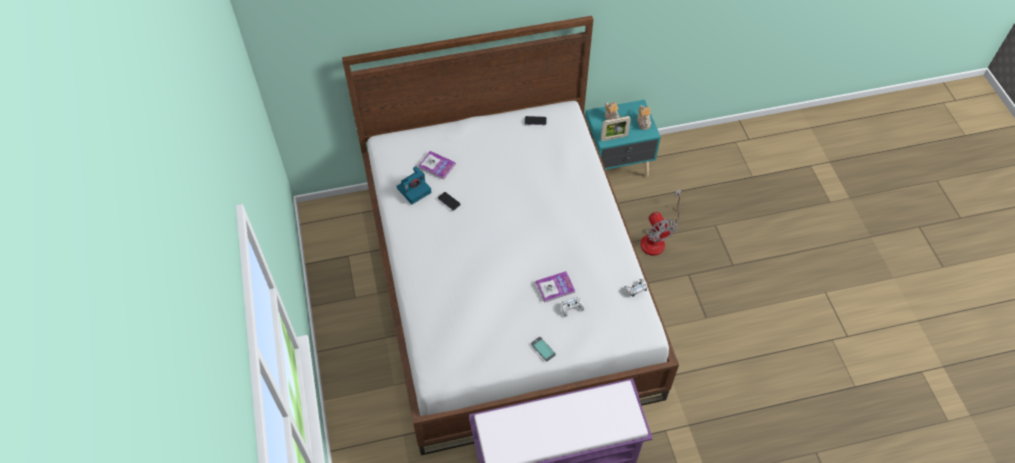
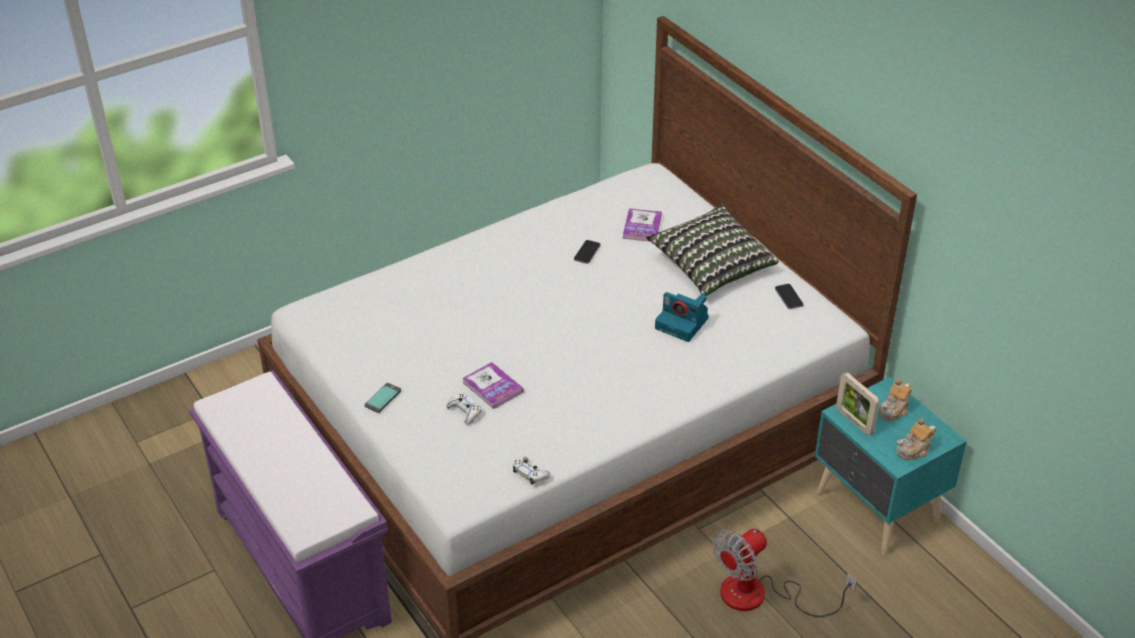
camera: 70 degrees right, 15 degrees down
(414, 189) = (589, 218): camera -> camera (683, 323)
(490, 145) = (711, 266): none -> pillow

